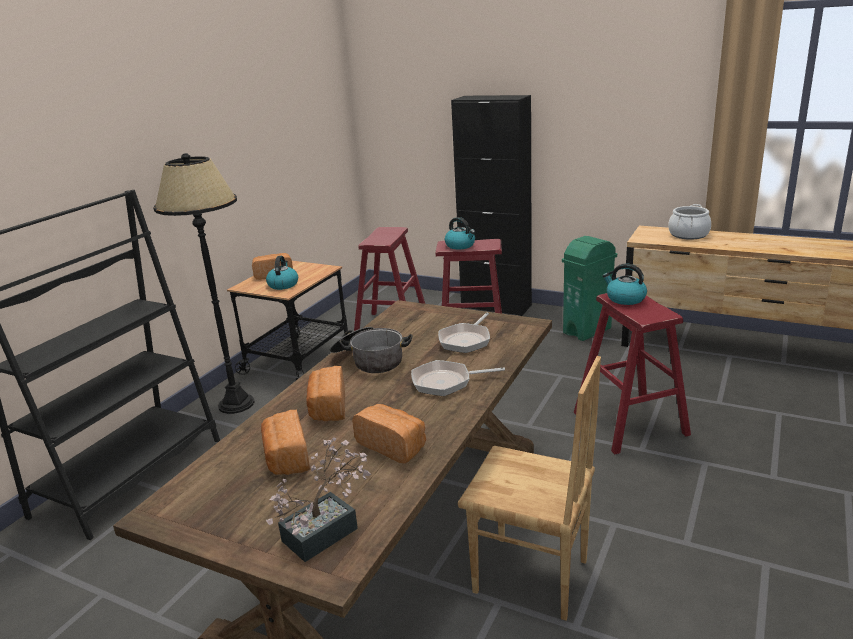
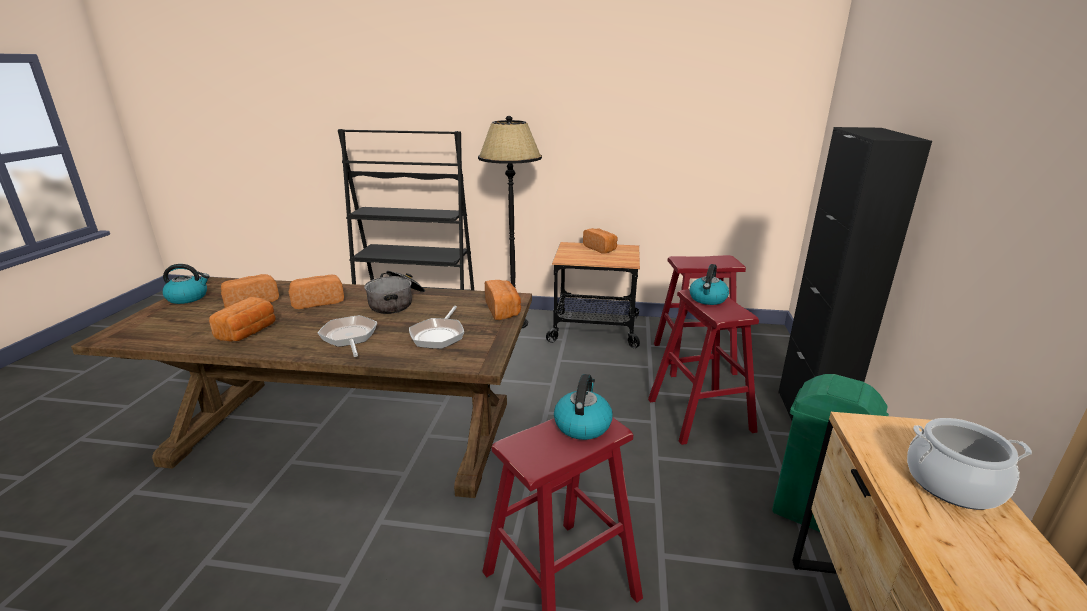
camera: 70 degrees right, 0 degrees up
(283, 284) = (580, 255): kettle -> kettle (188, 297)
(327, 530) = (153, 328): potted plant -> none
(429, 312) = (503, 310): none -> bread
(466, 340) = (439, 335): frying pan -> frying pan turned 90 degrees counterclockwise
(531, 578) = (275, 522): brown chair -> none

